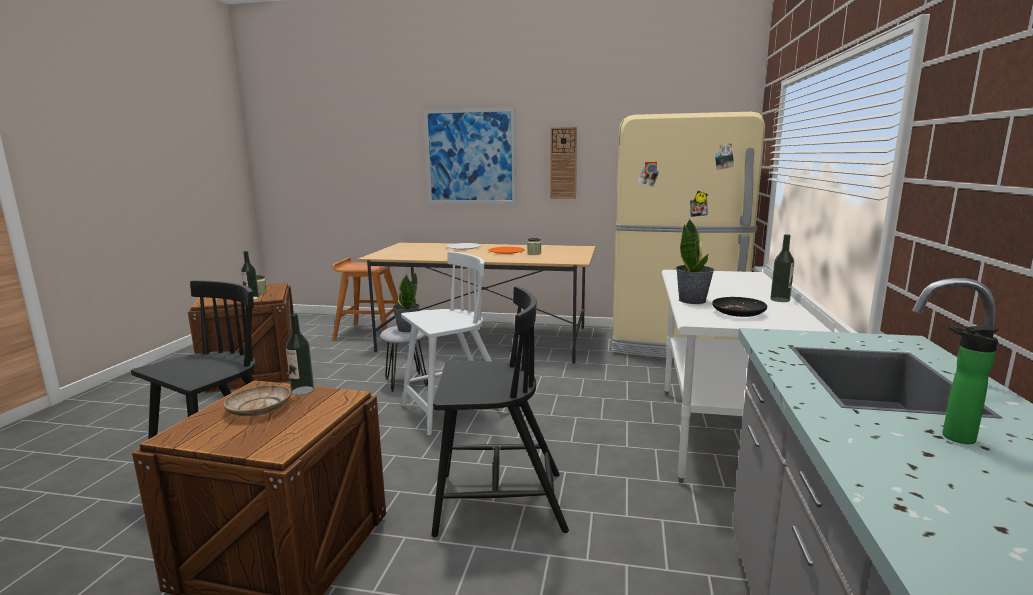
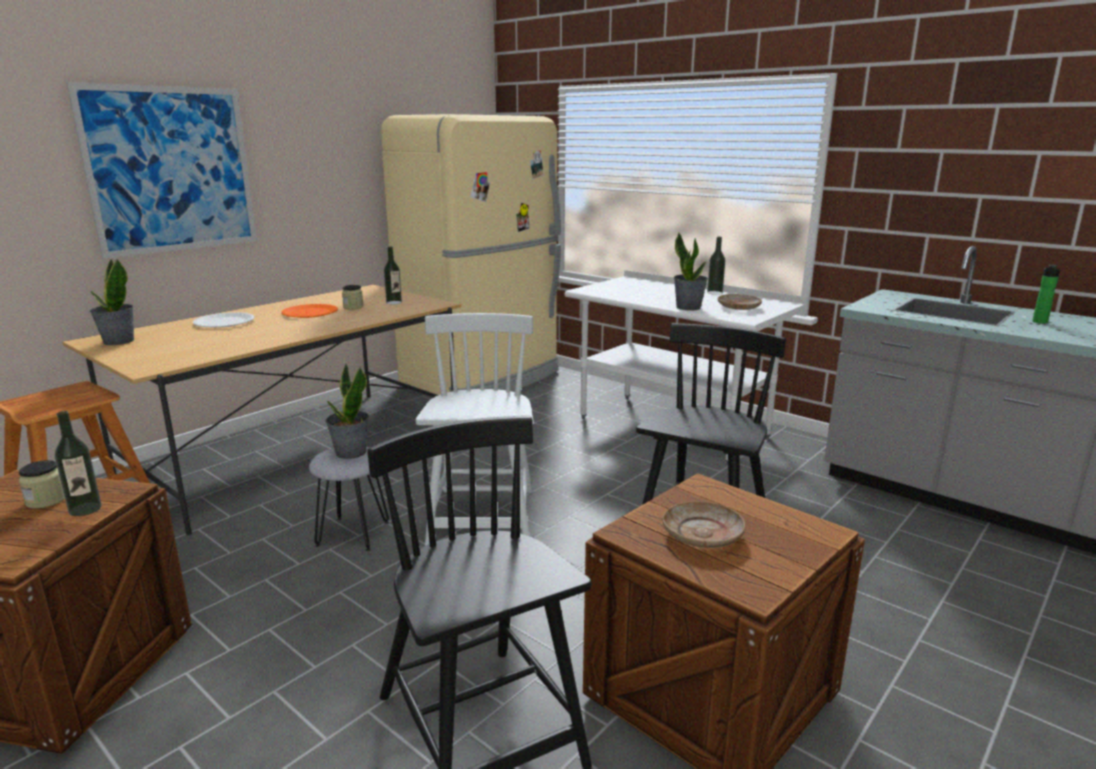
camera: 60 degrees left, 5 degrees up
(302, 390) = (664, 506): bottle -> bottle (394, 302)
(409, 246) = (118, 341): none -> potted plant
(563, 163) = (314, 175): wall clock -> none
(738, 313) = (739, 307): black plate -> beige plate

